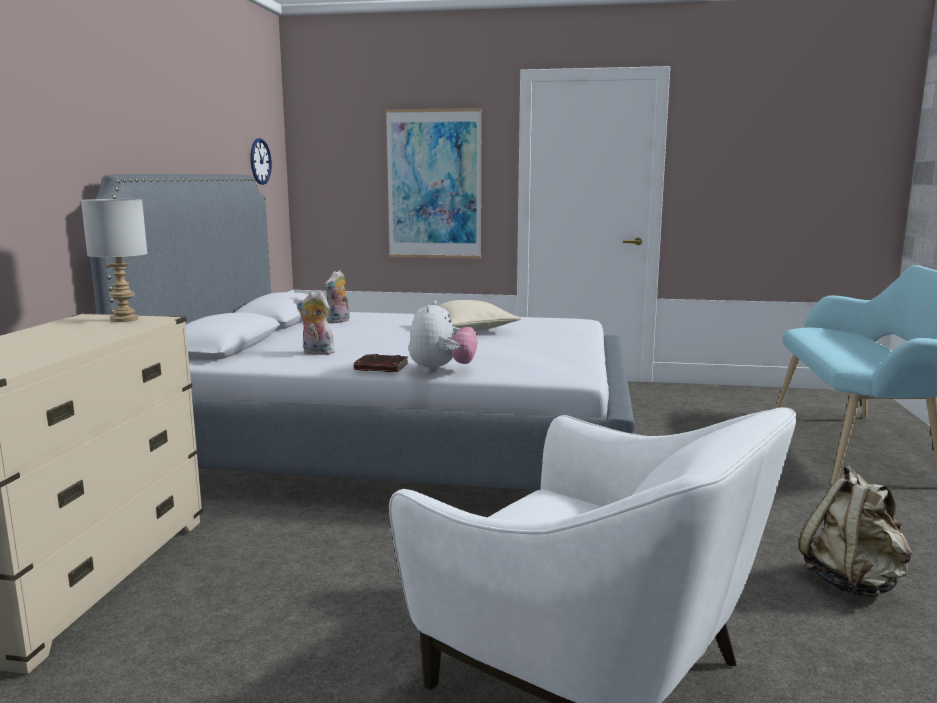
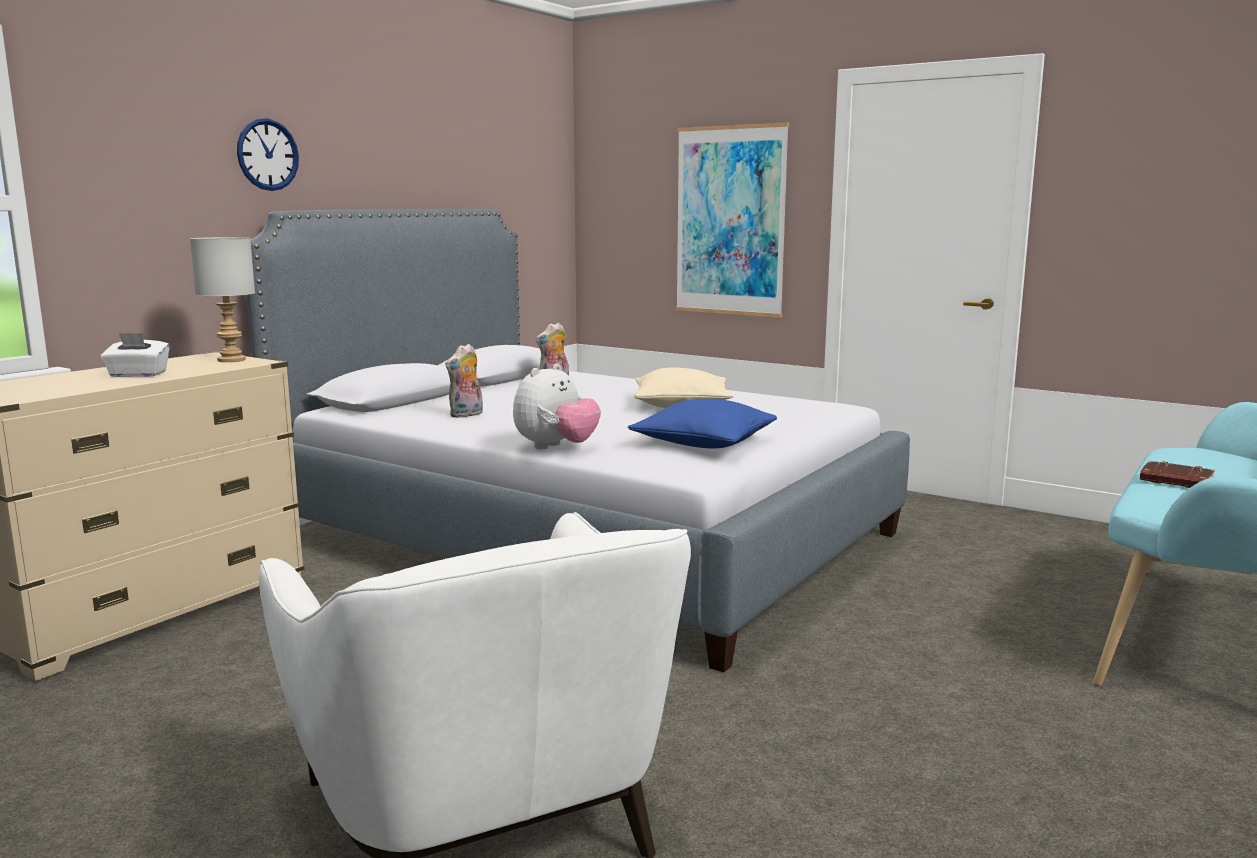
camera: 25 degrees right, 0 degrees up
(62, 340) = (137, 374): none -> white tissue box
(260, 161) = (526, 193): wall clock -> wall clock (267, 154)
(316, 353) = (466, 415): plush toy -> plush toy turned 90 degrees counterclockwise
(380, 368) = (497, 438): brown book -> brown book (1175, 481)
(542, 354) = (704, 443): none -> blue pillow
(852, 583) = (944, 812): beige backpack -> none

